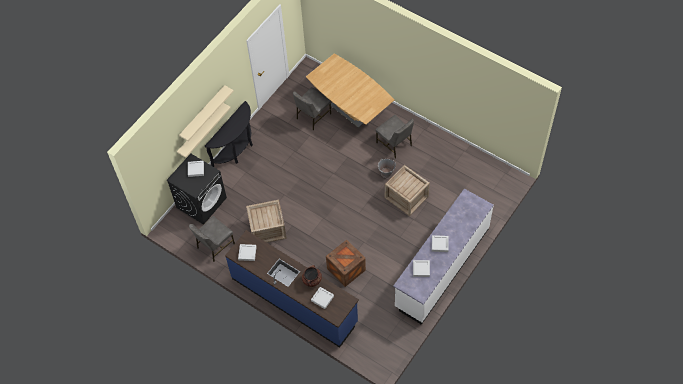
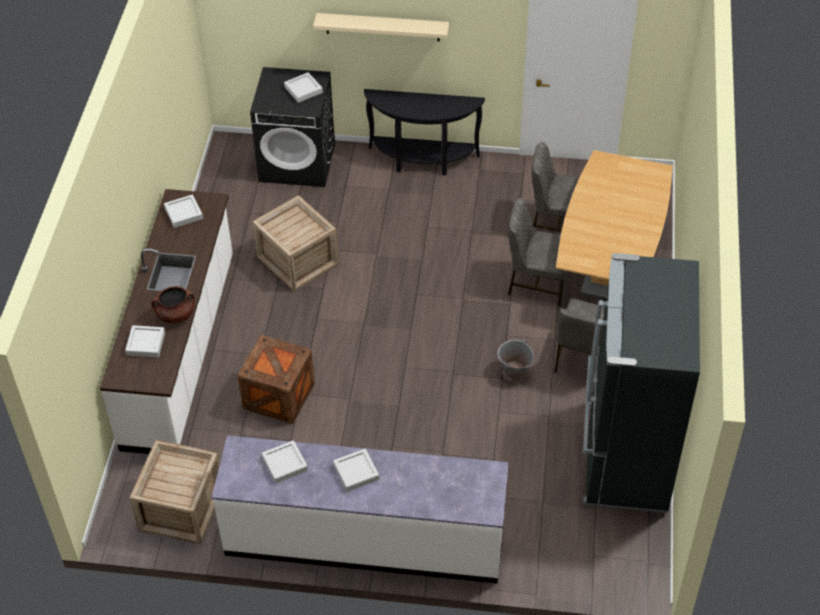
camera: 60 degrees right, 10 degrees down
(200, 130) = (368, 53): beige shelf -> none
(215, 246) = (228, 211): grey chair -> grey chair (537, 282)
(294, 300) = (181, 351): blue counter -> white counter
(406, 197) = (482, 423): crate -> crate (180, 508)
(452, 155) = (624, 456): none -> black fridge

